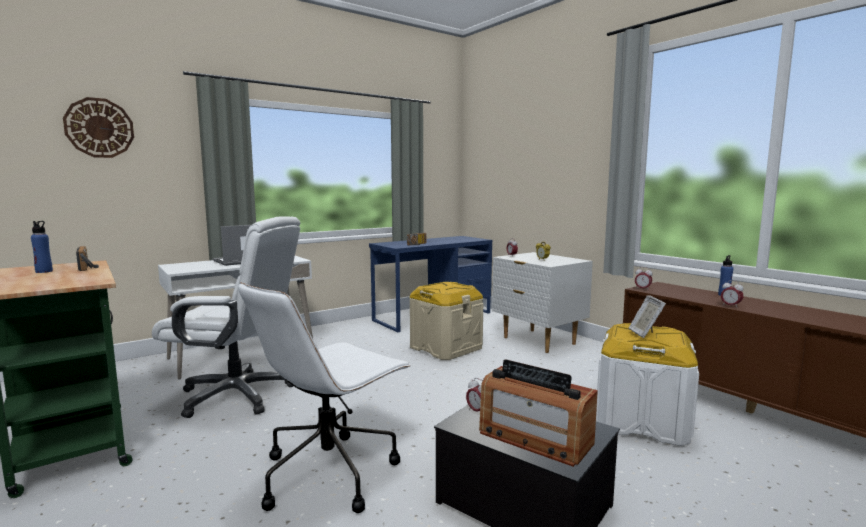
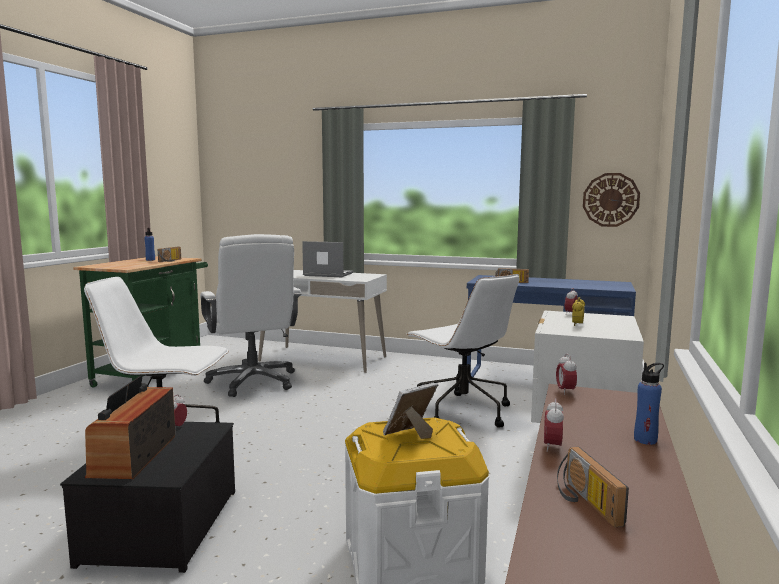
camera: 55 degrees right, 0 degrees up
(99, 128) = (265, 160): wall clock -> wall clock (610, 200)
(446, 348) = (462, 411): beige storage box -> white office chair
(801, 315) = (584, 502): none -> radio

